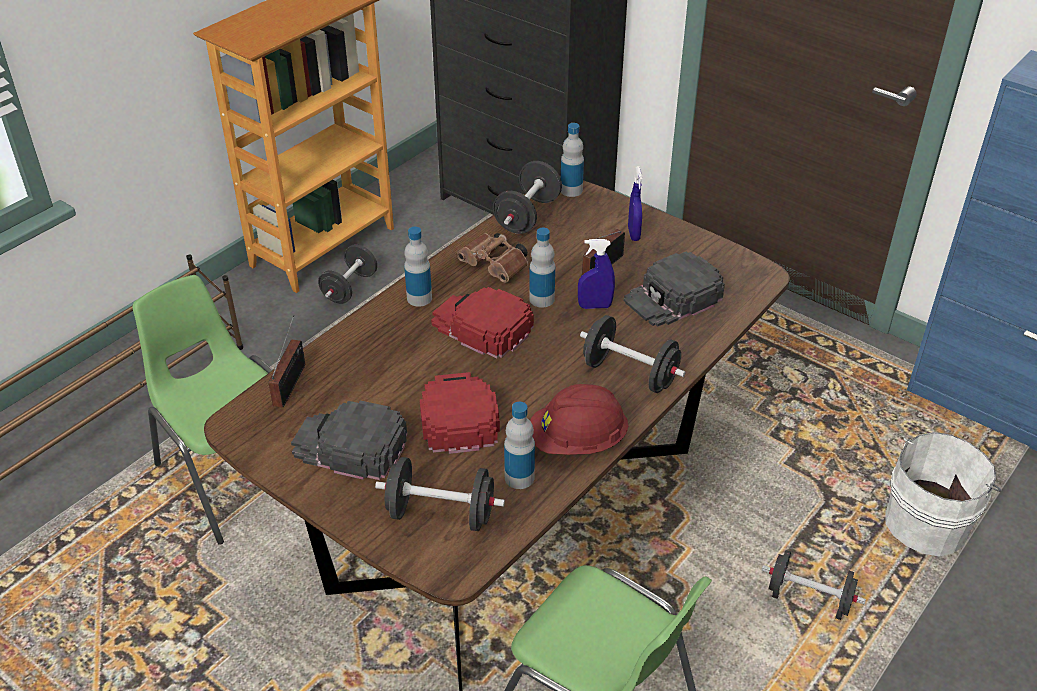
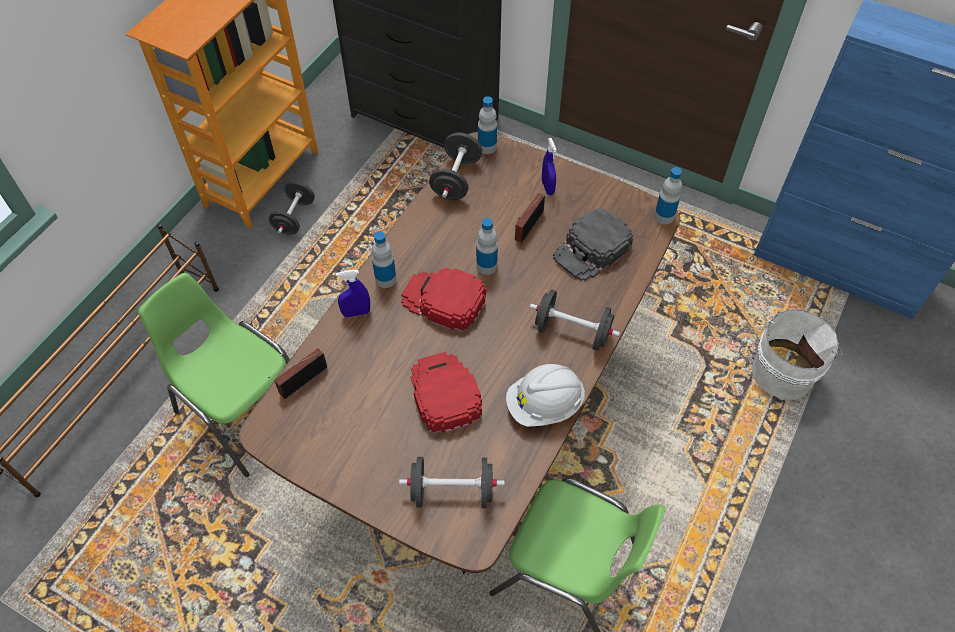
camera: 10 degrees left, 15 degrees up
(291, 382) = (300, 382): radio -> radio turned 135 degrees counterclockwise
(350, 446) = (364, 438): black cap -> none
(496, 267) = (442, 238): brown binoculars -> none
(519, 477) = (506, 447): bottle -> bottle (664, 216)
(578, 442) = (544, 405): red hard hat -> white hard hat
(595, 306) = (531, 267): blue spray bottle -> blue spray bottle (356, 313)
(808, 599) = (706, 451): black dumbbell -> none

